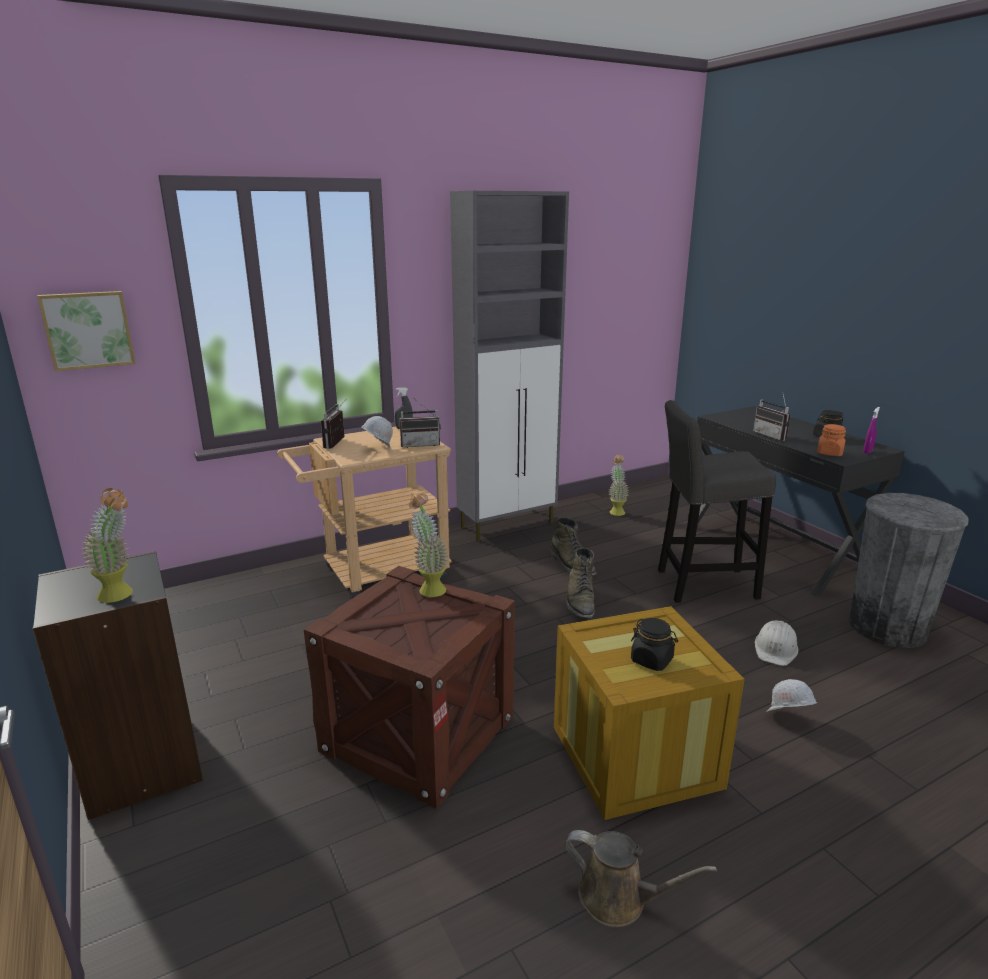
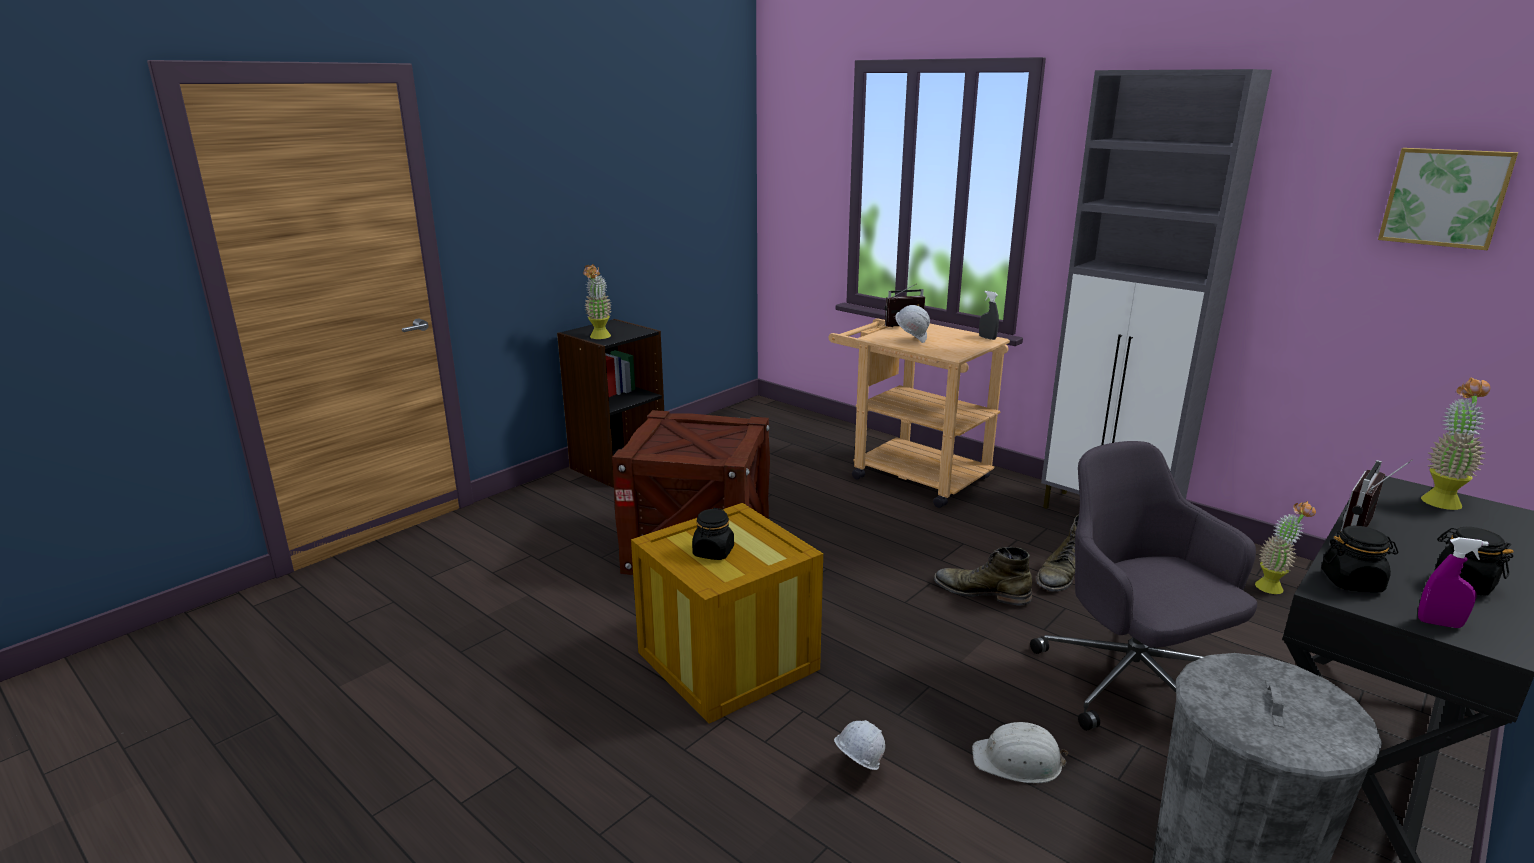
camera: 70 degrees right, 0 degrees up
(88, 330) = (795, 183): picture -> picture (1445, 197)
(420, 444) = (948, 350): radio -> none
(428, 587) = (743, 435): potted plant -> potted plant (1440, 499)
(580, 601) = (981, 592): green boot -> green boot turned 45 degrees clockwise
(619, 899) = (557, 670): brown watering can -> none
(701, 584) = (1131, 682): grey stool -> grey office chair
(829, 453) = (1352, 582): orange jar -> black jar

